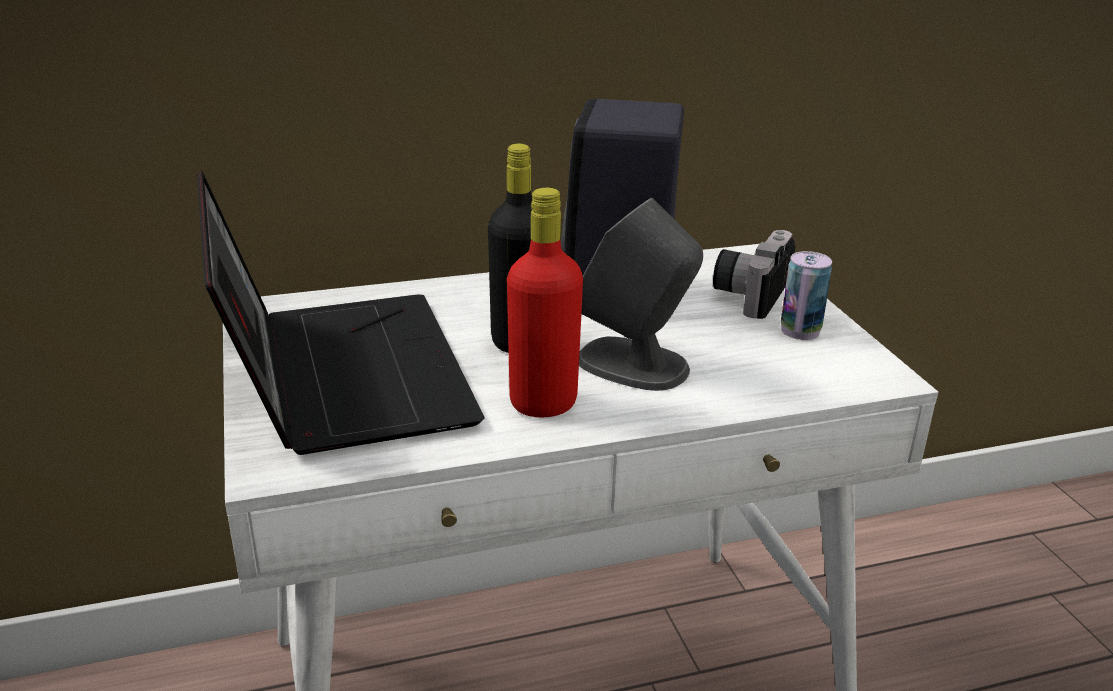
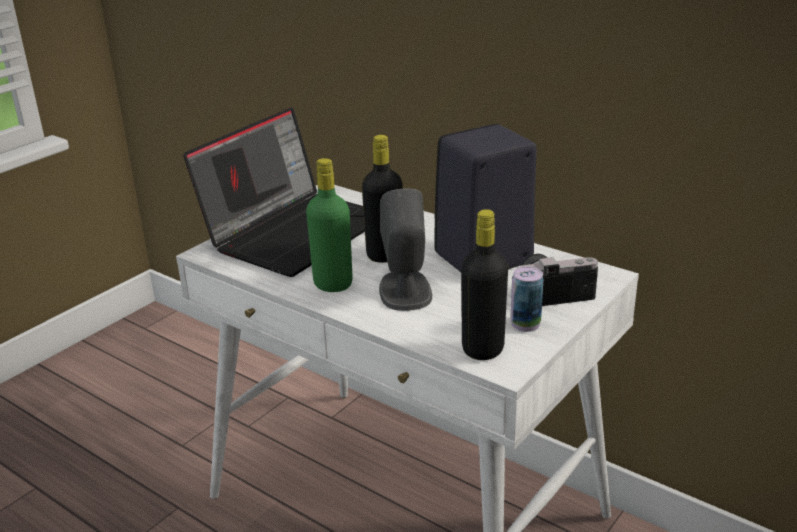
camera: 55 degrees right, 0 degrees up
(543, 403) = (333, 284): red bottle -> green bottle
(829, 373) = (483, 349): none -> black bottle

